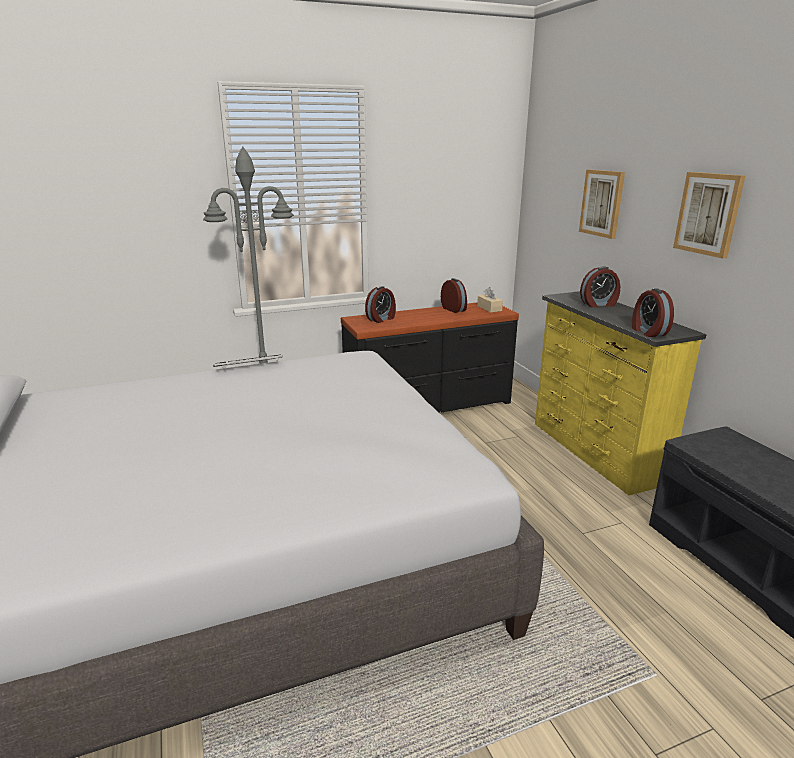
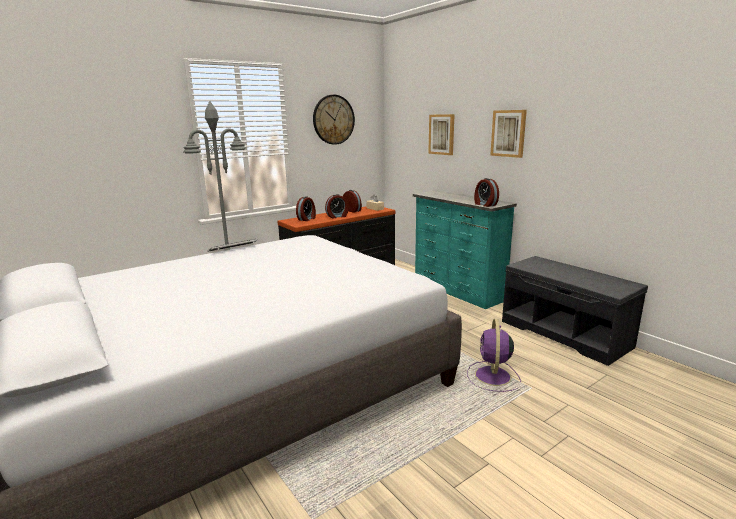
camera: 15 degrees left, 5 degrees down
(440, 171) = (333, 119): none -> wall clock
(594, 452) = (457, 290): yellow dresser -> turquoise dresser
(596, 636) = (493, 377): none -> purple fan
(598, 304) = (449, 195): alarm clock -> alarm clock (337, 216)

